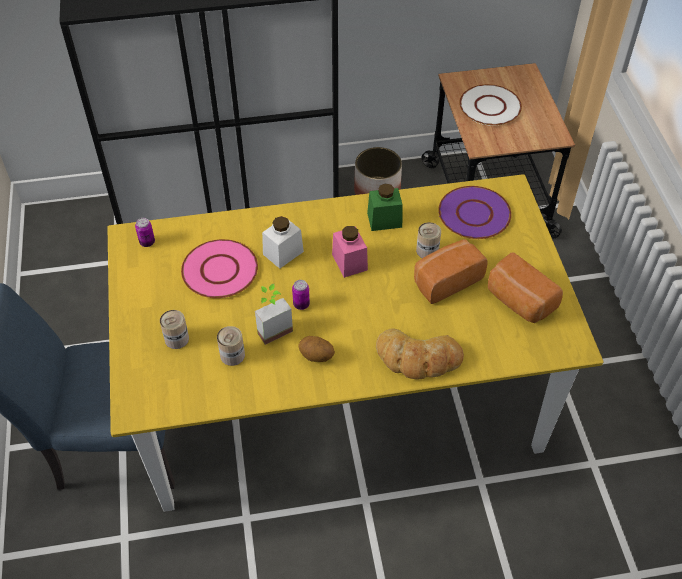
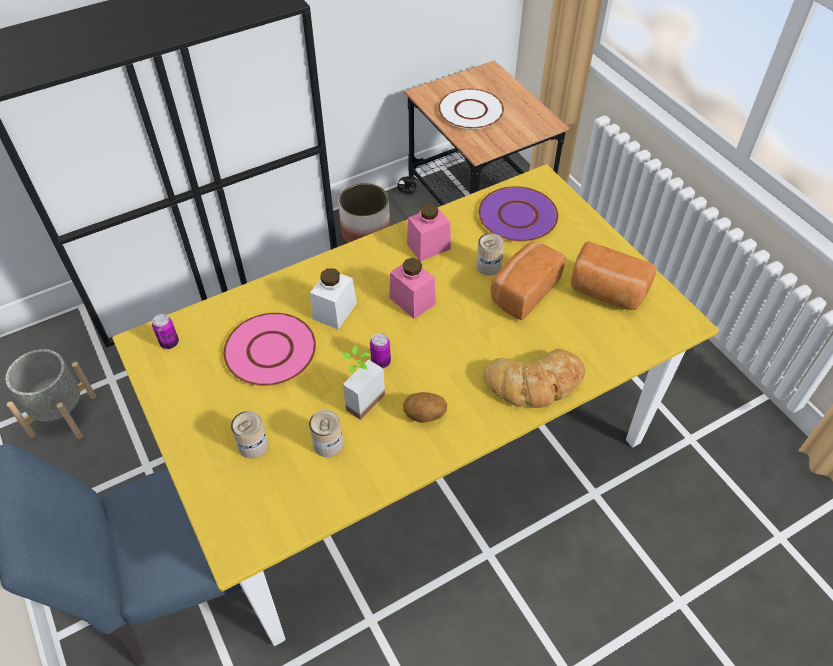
camera: 20 degrees left, 0 degrees up
(71, 280) = (63, 416): none -> grey planter
(384, 220) = (428, 246): green jar -> pink jar

